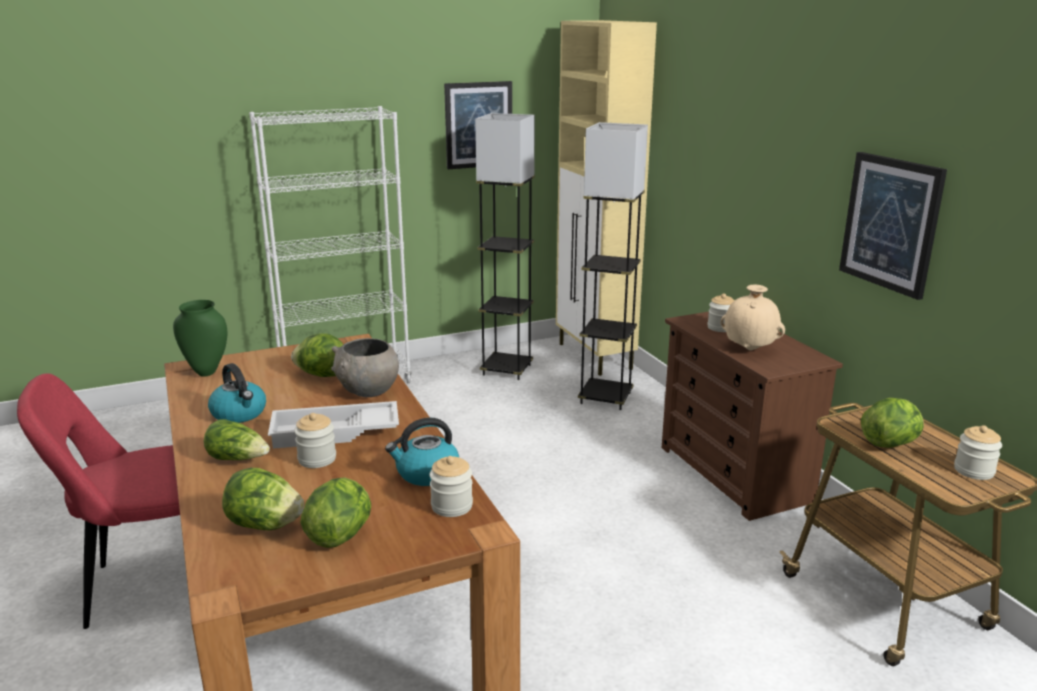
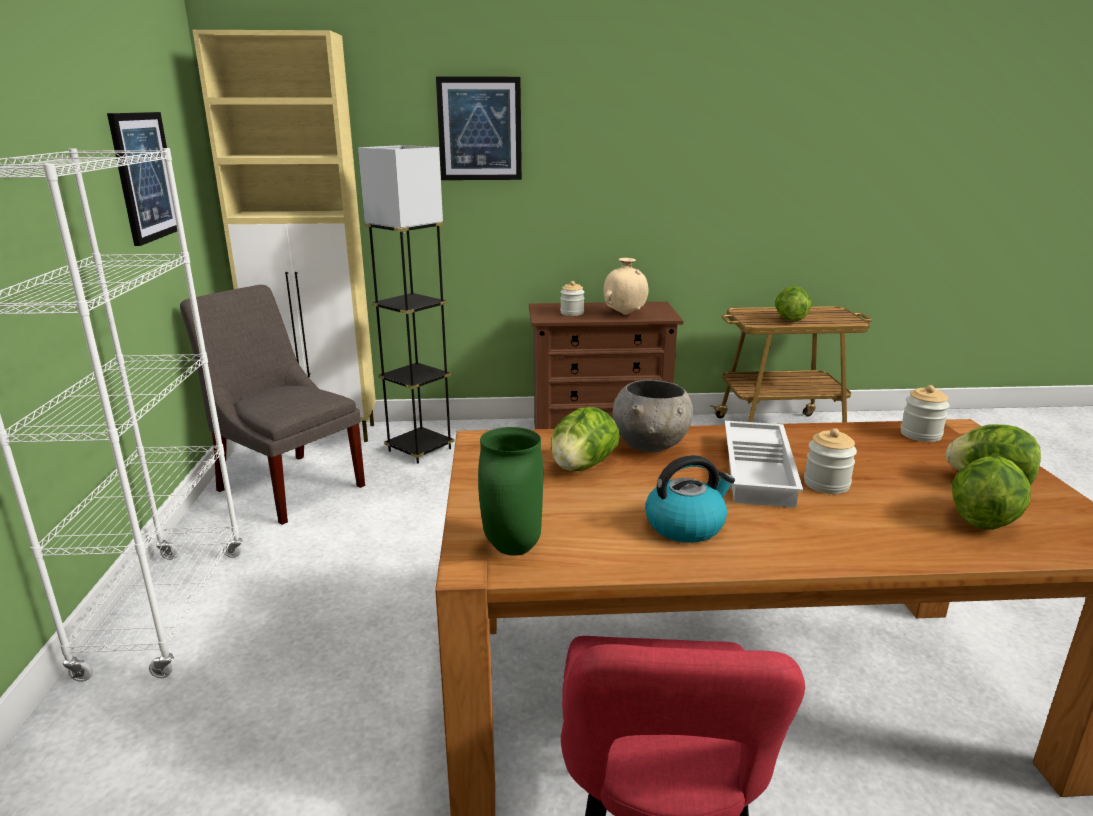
camera: 70 degrees left, 0 degrees up
(238, 459) = (823, 530): lettuce -> none
(426, 473) = (858, 438): kettle -> none
(507, 370) = (288, 485): grey floor lamp -> grey chair
(891, 223) = (690, 184): picture -> picture (480, 129)
(974, 471) = (825, 314): jar -> none

